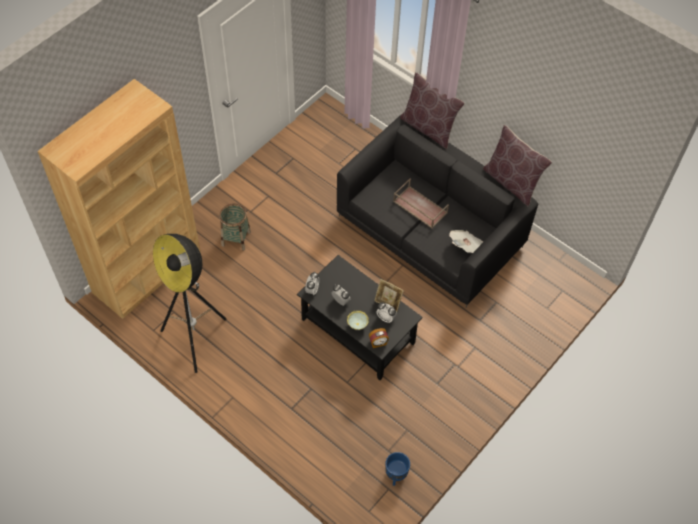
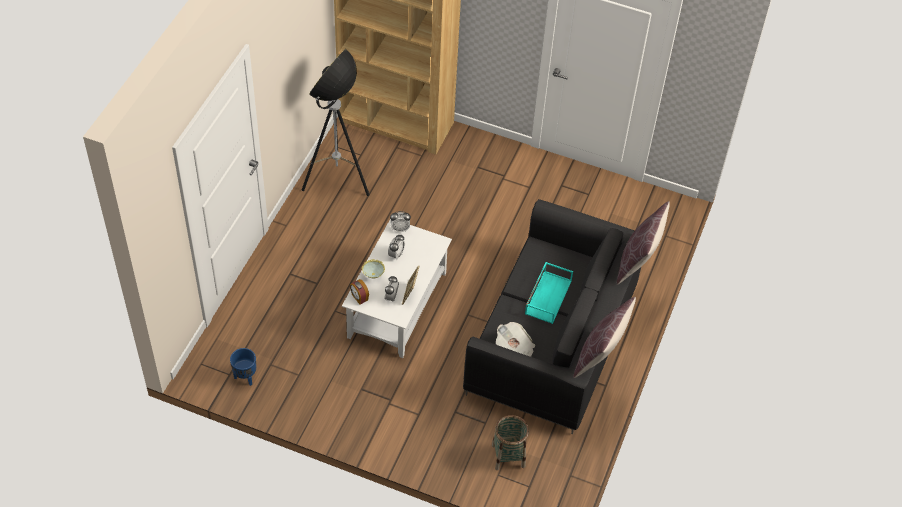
camera: 70 degrees right, 5 degrees down
(236, 238) = (465, 176): basket -> basket (508, 455)
(359, 331) = (397, 306): black coffee table -> white coffee table
(419, 207) = (548, 296): brown tray -> turquoise tray

